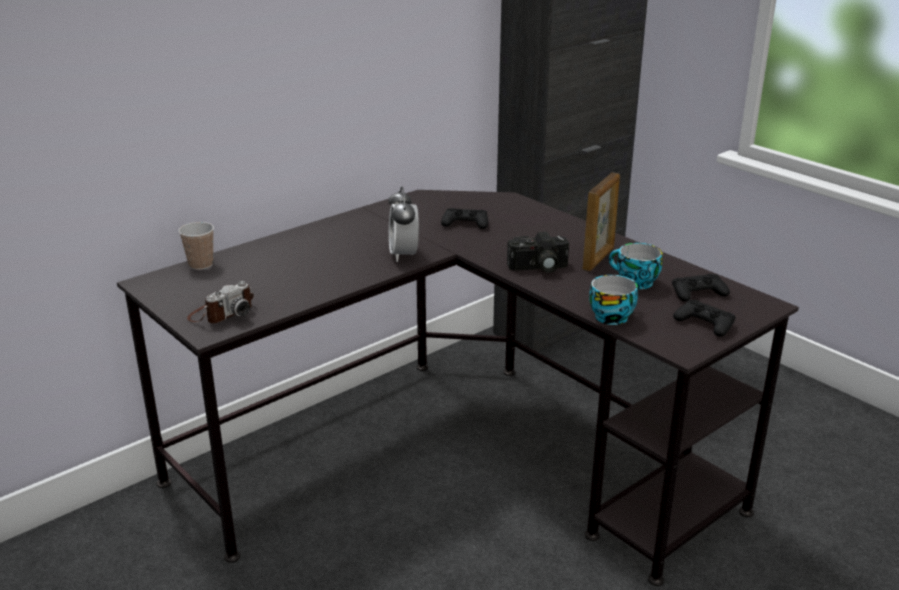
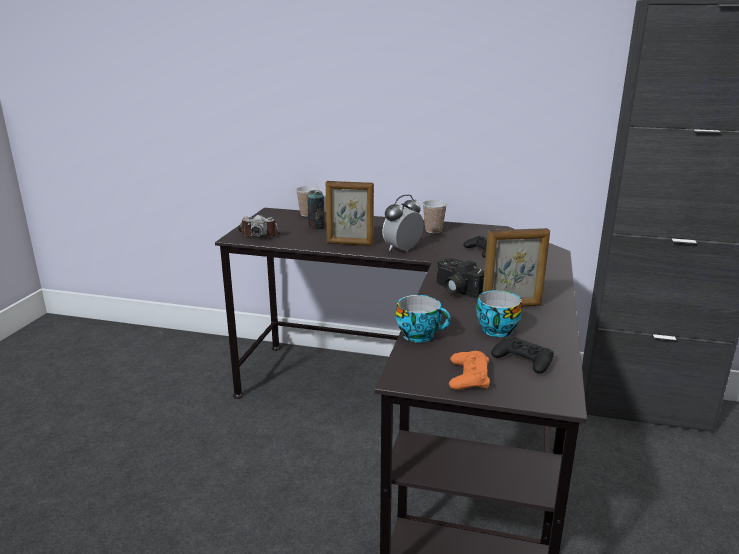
camera: 55 degrees right, 5 degrees down
(258, 274) = (316, 227): none -> can
(344, 274) = (350, 244): none -> picture frame
(375, 223) = (433, 230): none -> cup
(705, 323) = (468, 376): black game controller -> orange game controller

